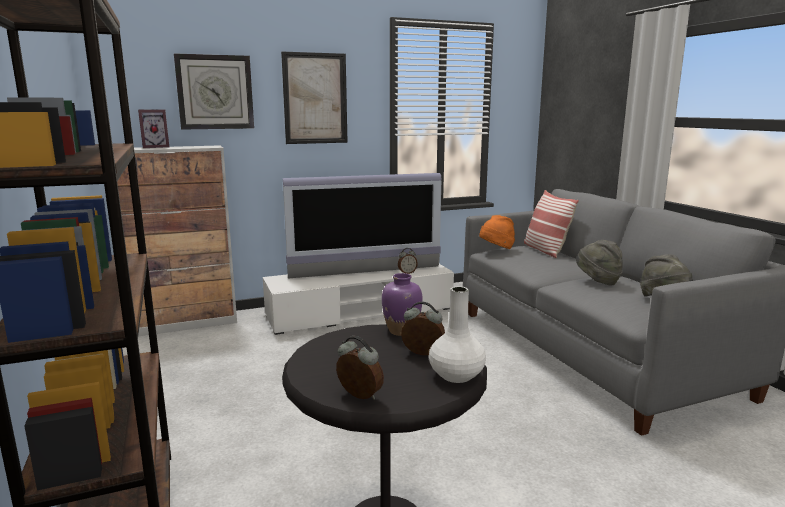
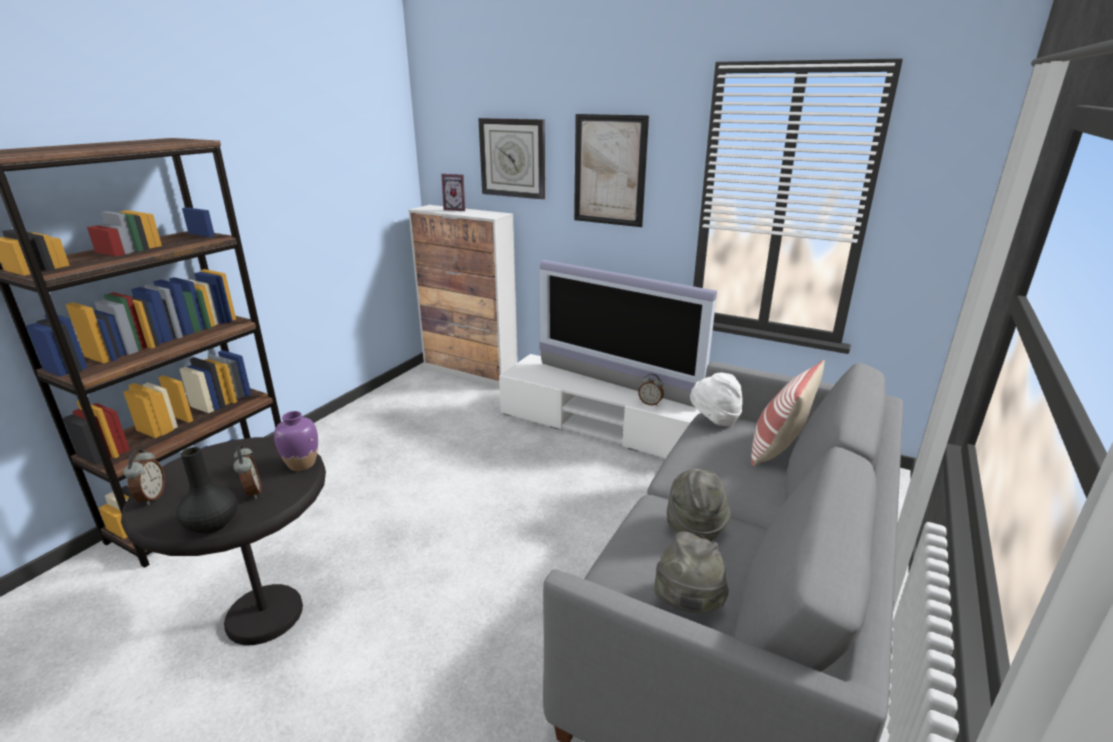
camera: 50 degrees right, 10 degrees up
(456, 375) = (213, 524): white vase -> black vase
(496, 249) = (714, 419): orange hat -> white hat

